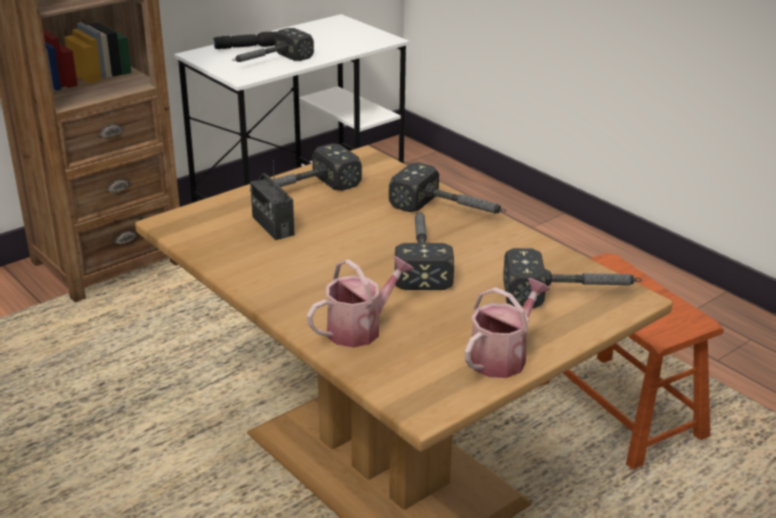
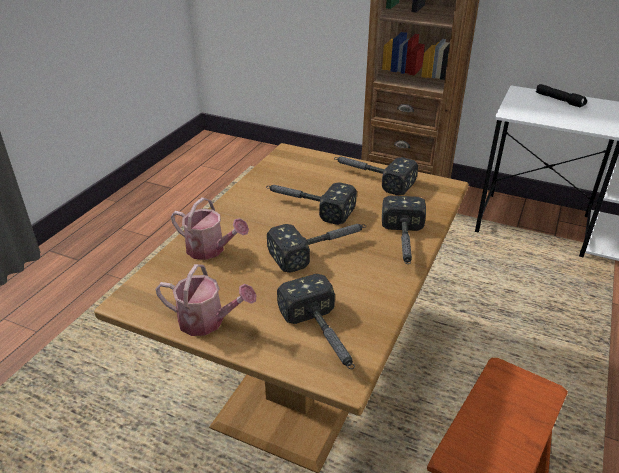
camera: 65 degrees right, 5 degrees up
(269, 62) = (549, 113): hammer -> hammer (307, 206)
(272, 226) = (313, 182): radio -> none

